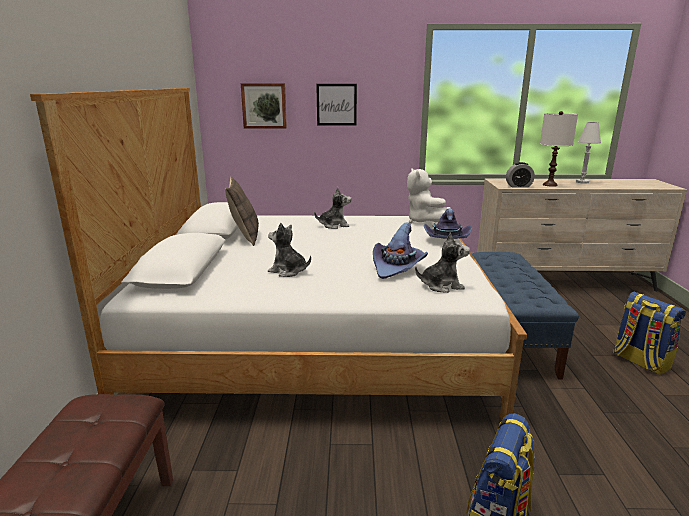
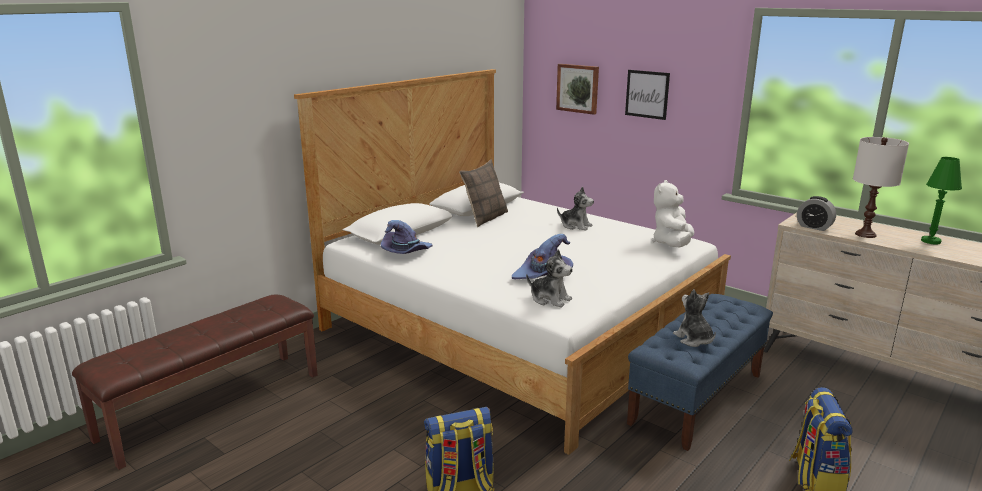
camera: 40 degrees right, 0 degrees up
(288, 271) = (464, 254): plush toy -> plush toy (694, 339)
(446, 239) = (650, 266): purple hat -> purple hat (406, 252)
(582, 182) = (930, 241): white table lamp -> green table lamp

